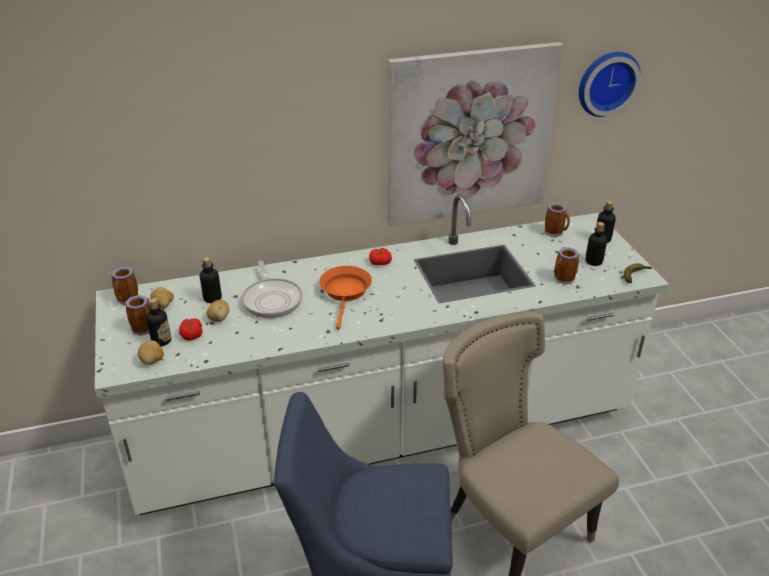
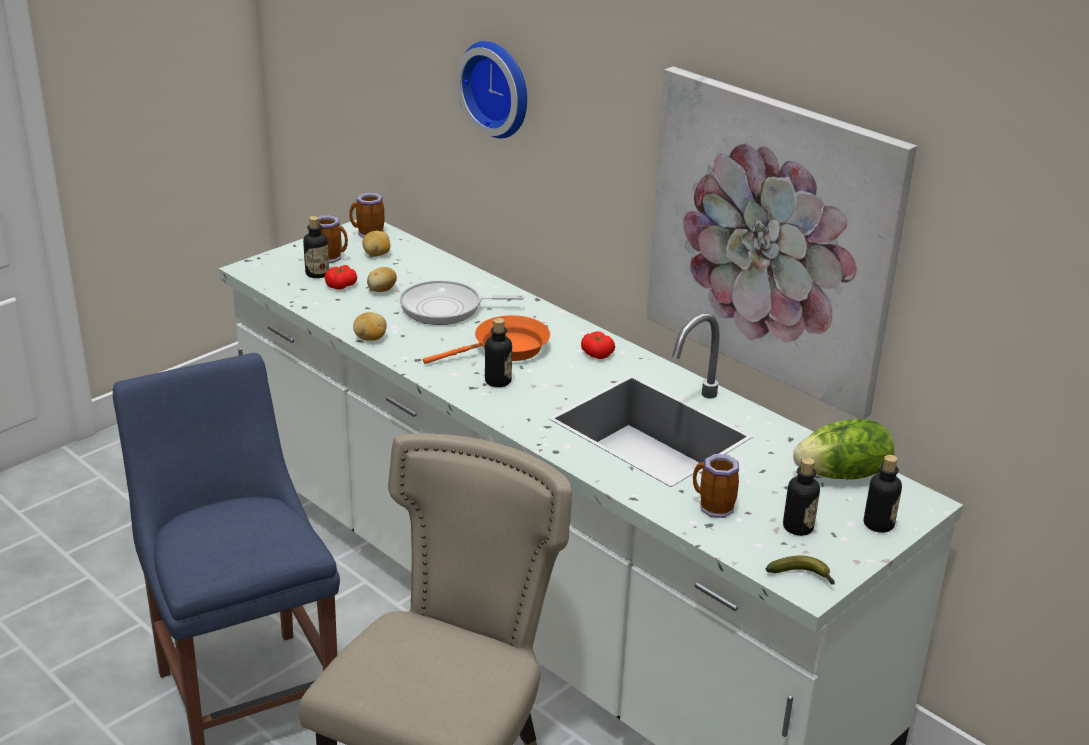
camera: 60 degrees right, 5 degrees down
(152, 361) = (281, 280): potato -> potato (370, 339)
(212, 298) = (415, 275): bottle -> bottle (498, 381)
(272, 299) = (446, 308): frying pan -> frying pan turned 45 degrees clockwise
(555, 232) = (843, 475): mug -> lettuce
(606, 82) = (1000, 260): wall clock -> wall clock (499, 88)

